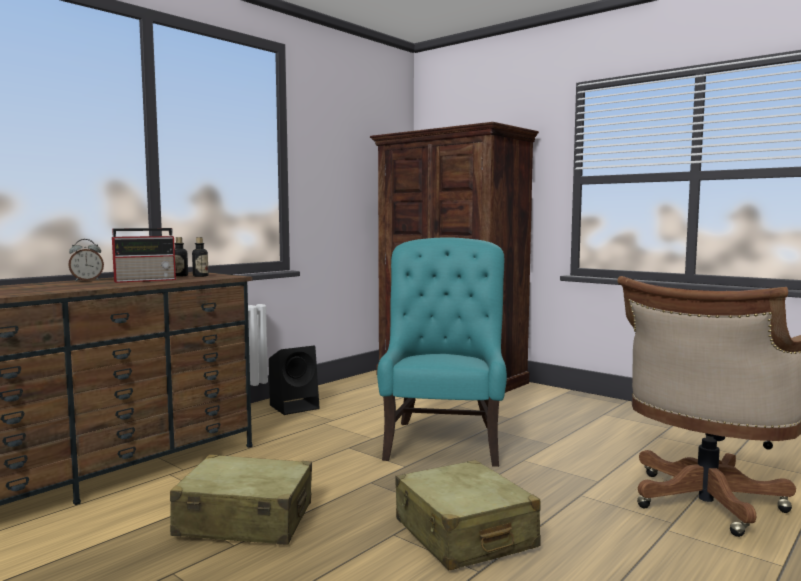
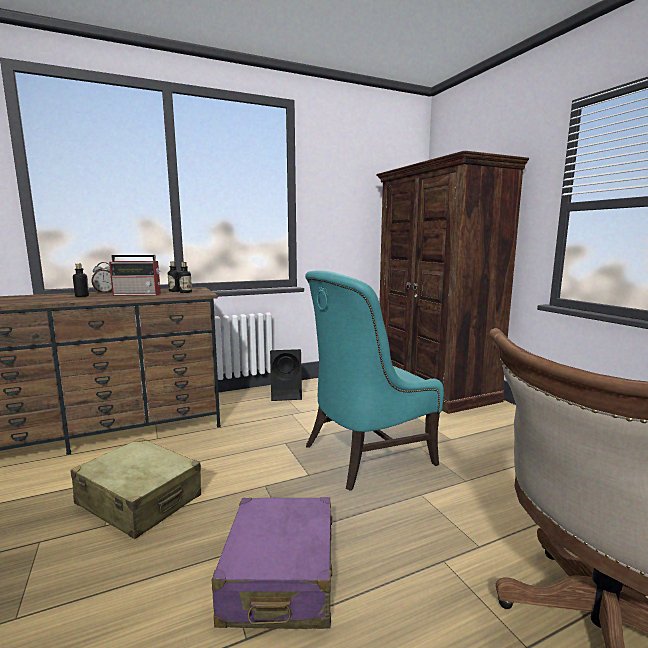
camera: 25 degrees right, 5 degrees up
(72, 284) = (82, 296): none -> bottle
(443, 442) = (366, 454): turquoise chair -> turquoise chair turned 150 degrees counterclockwise
(464, 534) = (280, 577): beige suitcase -> purple suitcase

